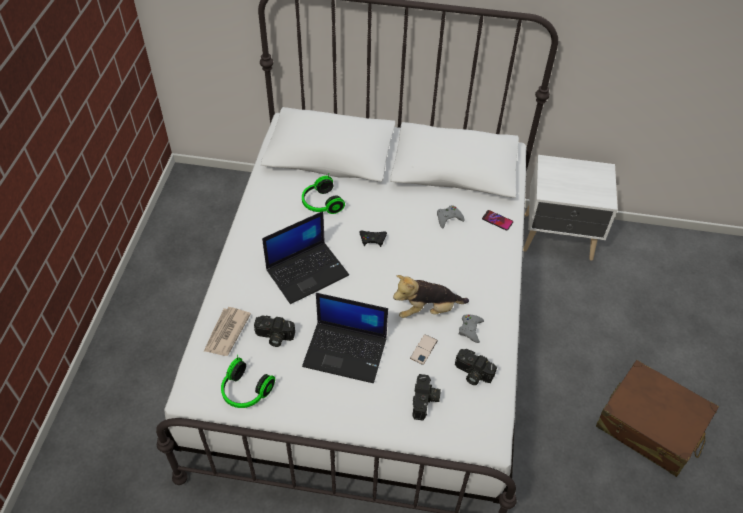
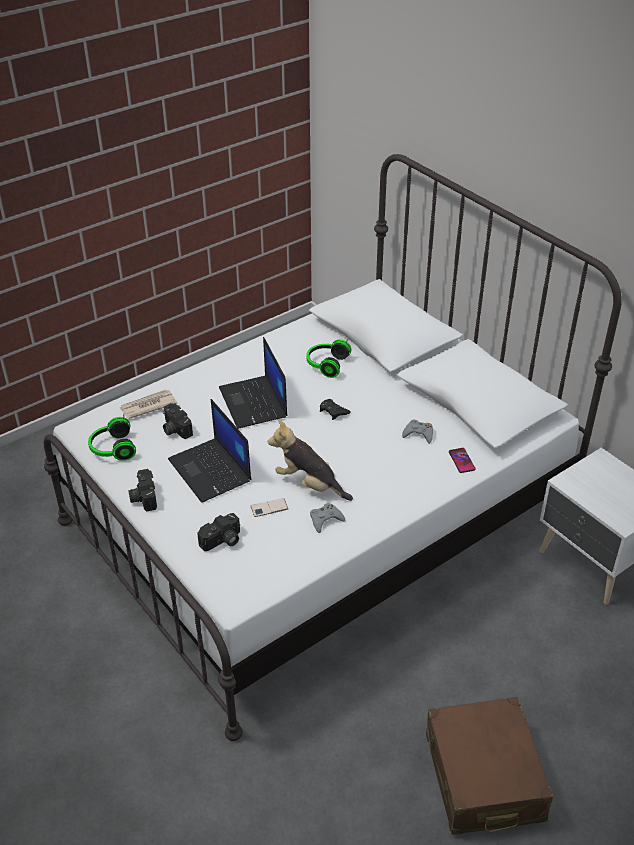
camera: 45 degrees right, 10 degrees down
(307, 271) = (254, 403): laptop -> laptop turned 60 degrees clockwise
(472, 374) = (283, 549): camera -> camera (143, 497)

